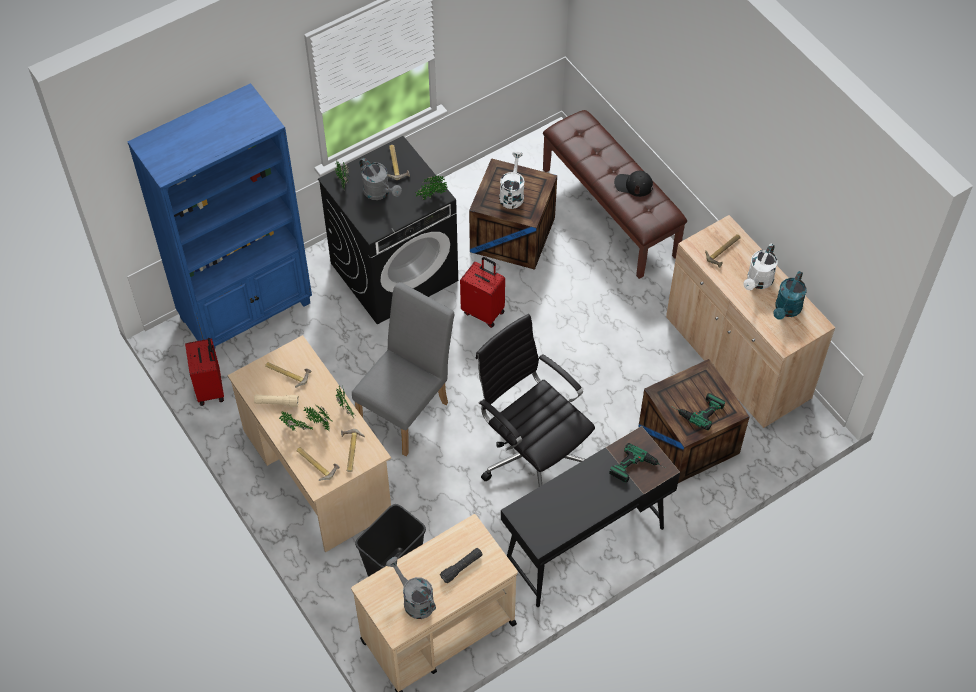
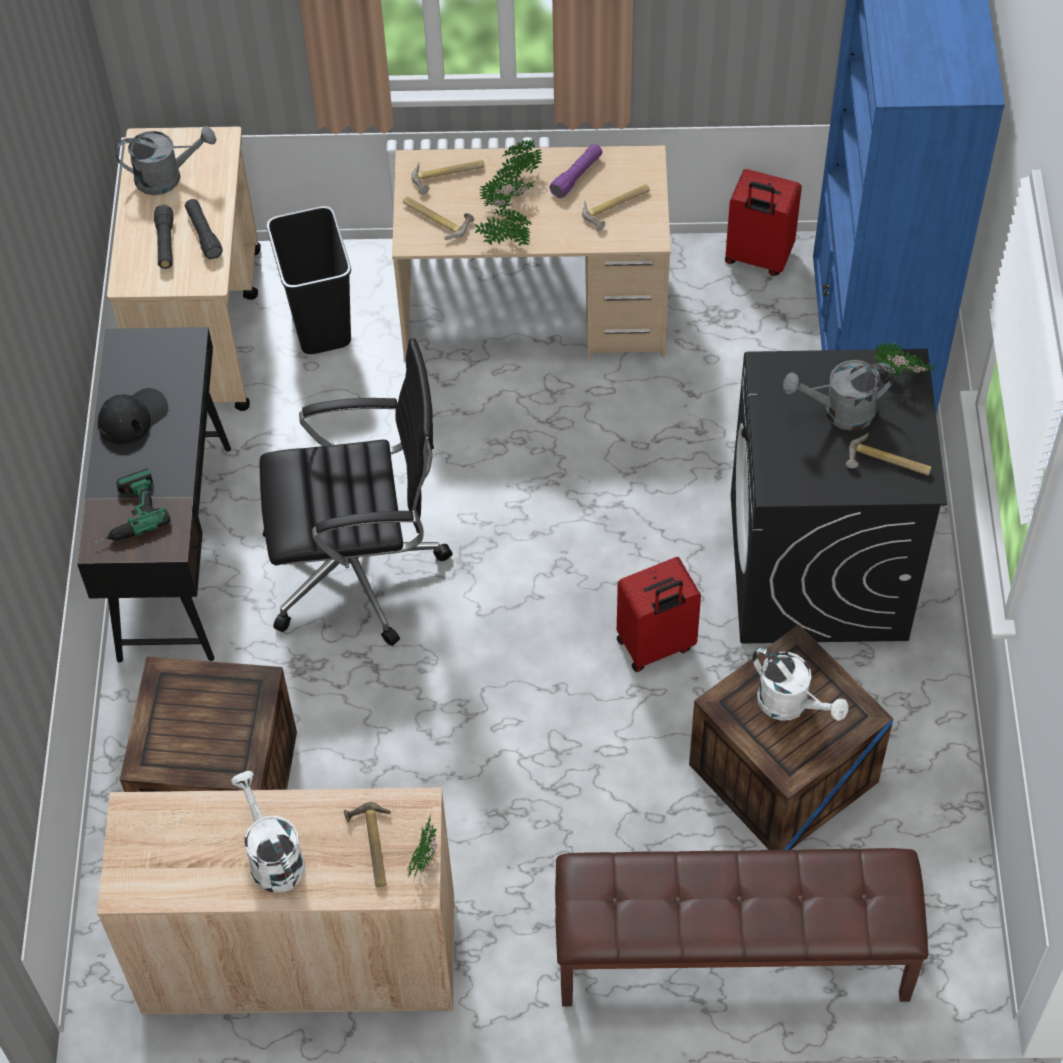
camera: 125 degrees right, 0 degrees up
(277, 403) = (576, 176): beige flashlight -> purple flashlight
(408, 410) = (552, 459): grey chair -> none
(431, 196) = (786, 476): potted plant -> potted plant (425, 857)
(442, 552) = (204, 234): none -> black flashlight
(633, 185) = (686, 909): black cap -> black cap (133, 417)
(697, 409) = (190, 714): power drill -> none
(786, 310) = (187, 861): turquoise watering can -> none

